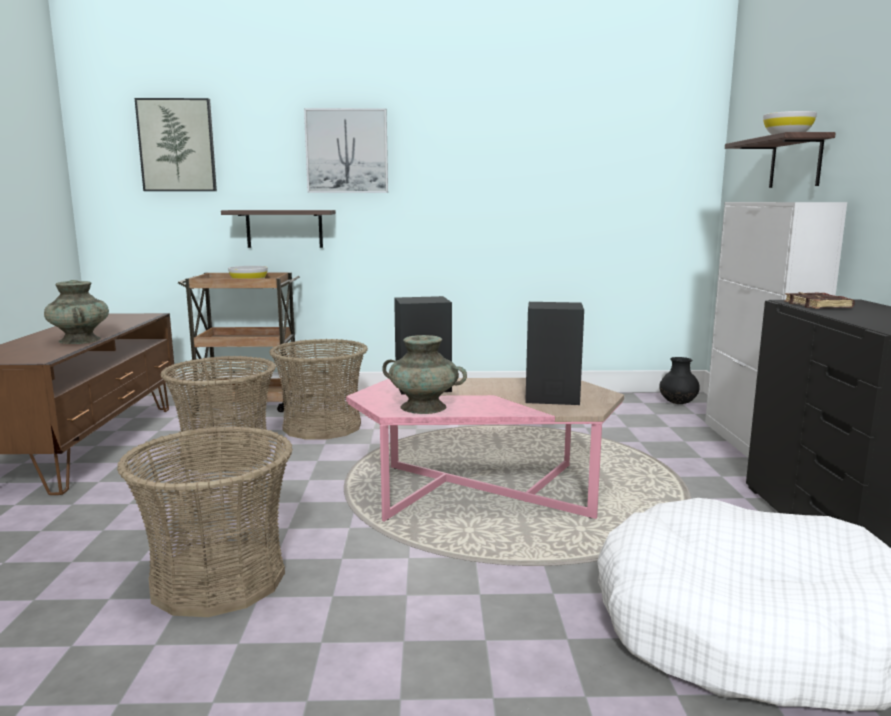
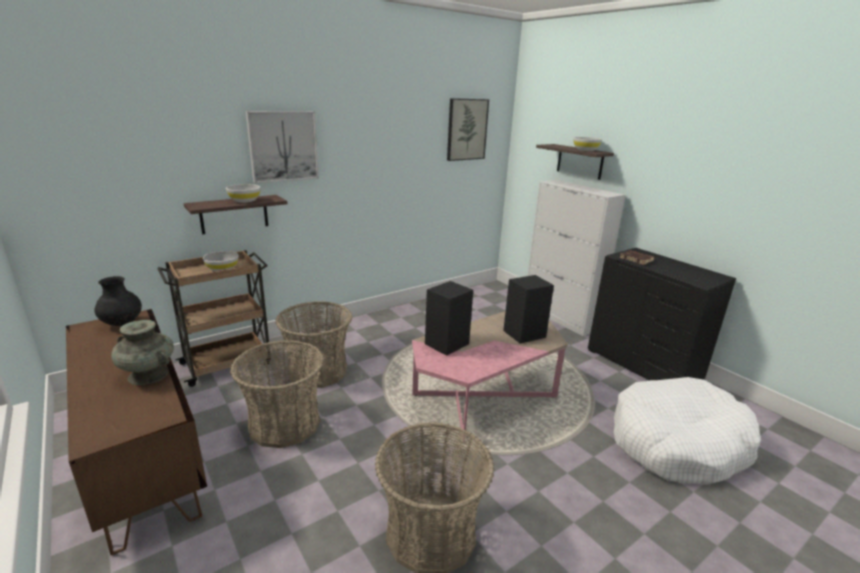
camera: 35 degrees left, 10 degrees up
(177, 145) = (119, 147): picture -> picture (466, 129)
(289, 209) = (245, 200): none -> white bowl
(423, 407) = (478, 365): turquoise vase -> none
(678, 403) = (495, 292): black vase -> black vase (122, 323)

